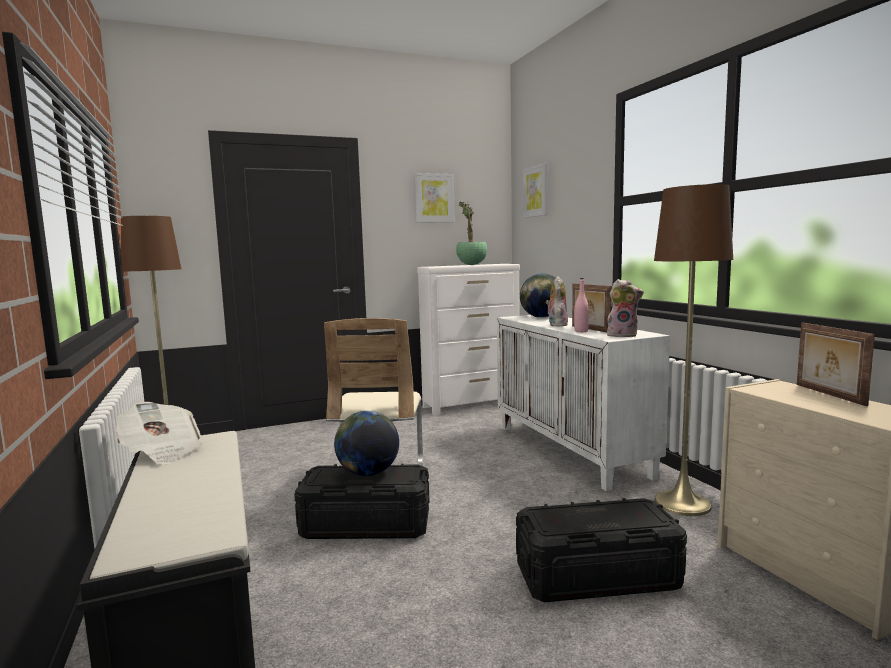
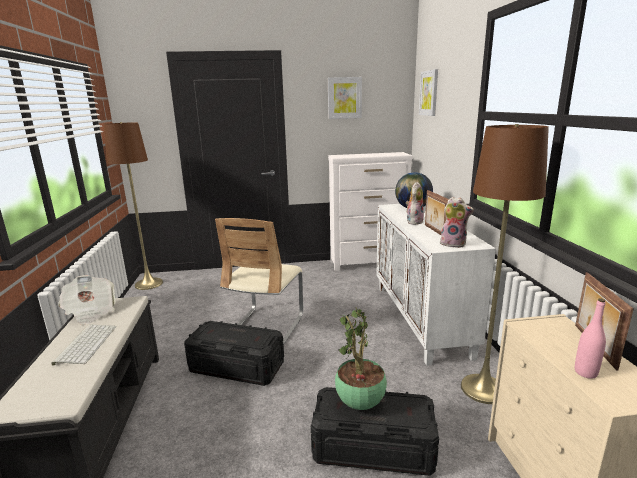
camera: 15 degrees right, 10 degrees up
(187, 481) = (85, 344): none -> keyboard
(368, 473) = (237, 333): globe -> none
(471, 265) = (372, 154): potted plant -> potted plant (360, 404)
(581, 331) = (424, 234): pink bottle -> pink bottle (585, 372)

